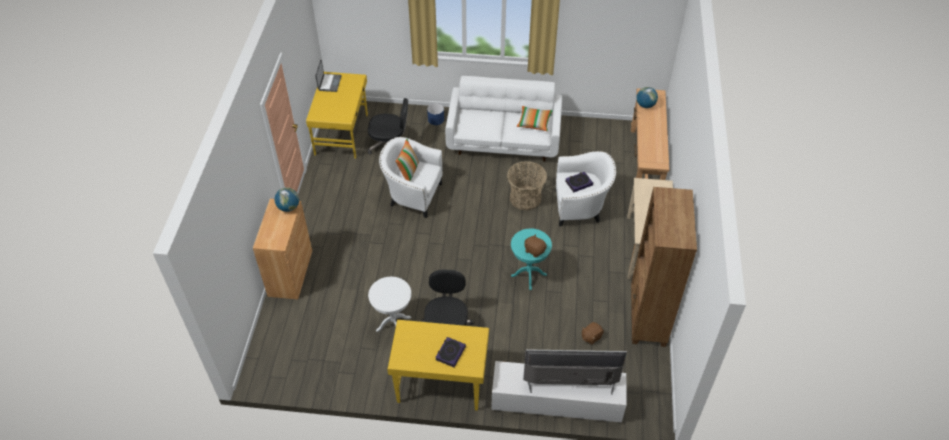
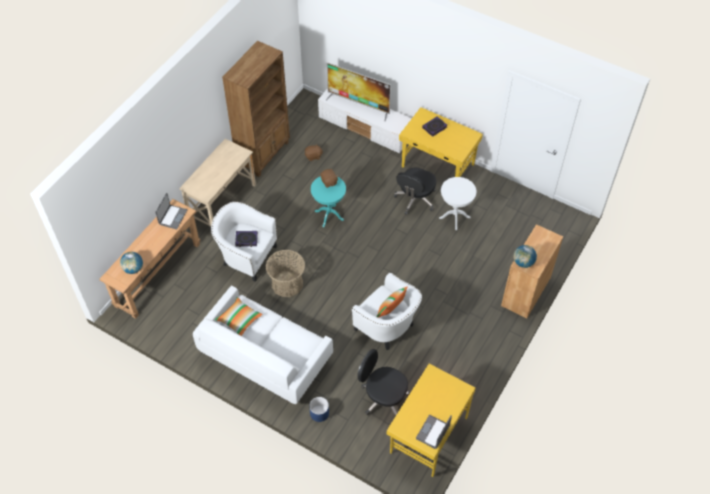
camera: 155 degrees left, 5 degrees up
(653, 154) = (172, 217): none -> laptop

